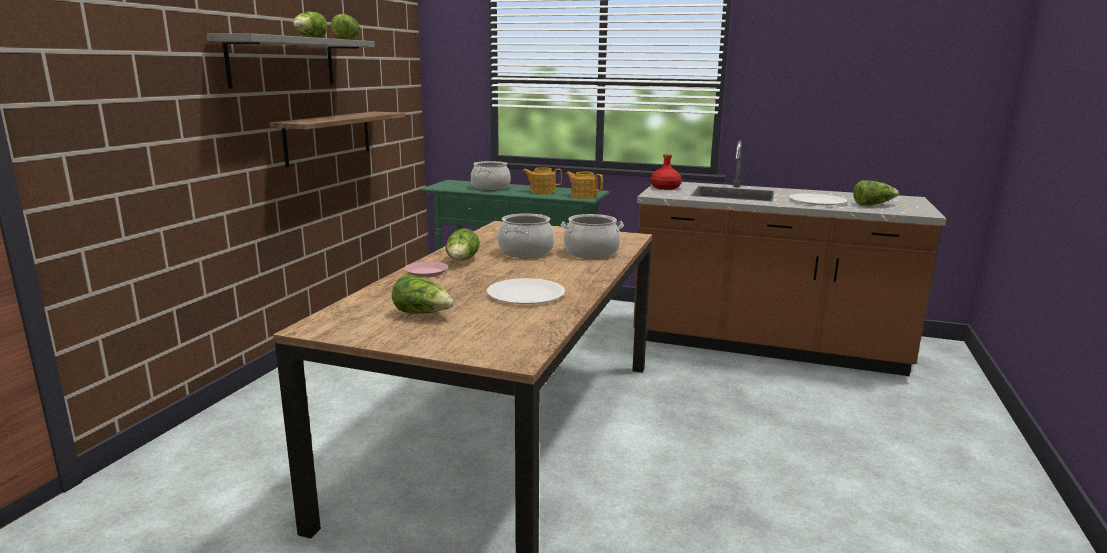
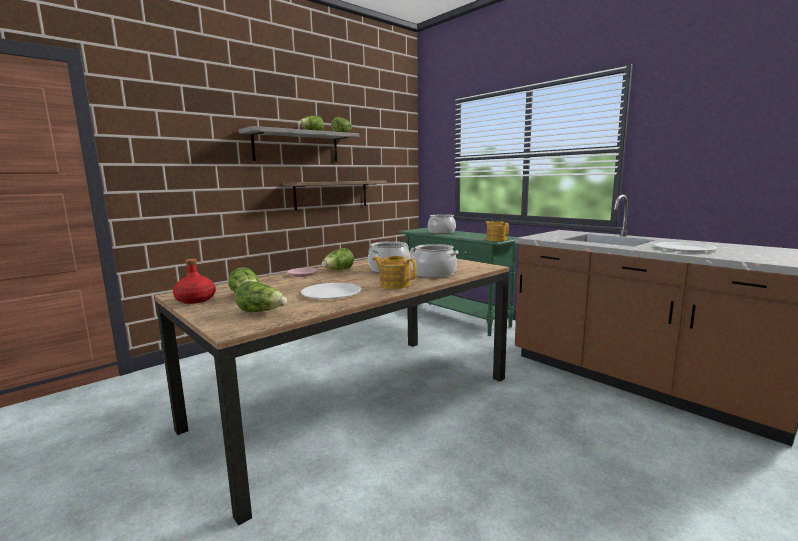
camera: 30 degrees right, 5 degrees down
(542, 191) = (472, 235): teapot -> teapot (394, 285)
(665, 188) = (553, 234): red bottle -> red bottle (196, 300)
(873, 205) = (747, 254): lettuce -> lettuce (262, 312)

